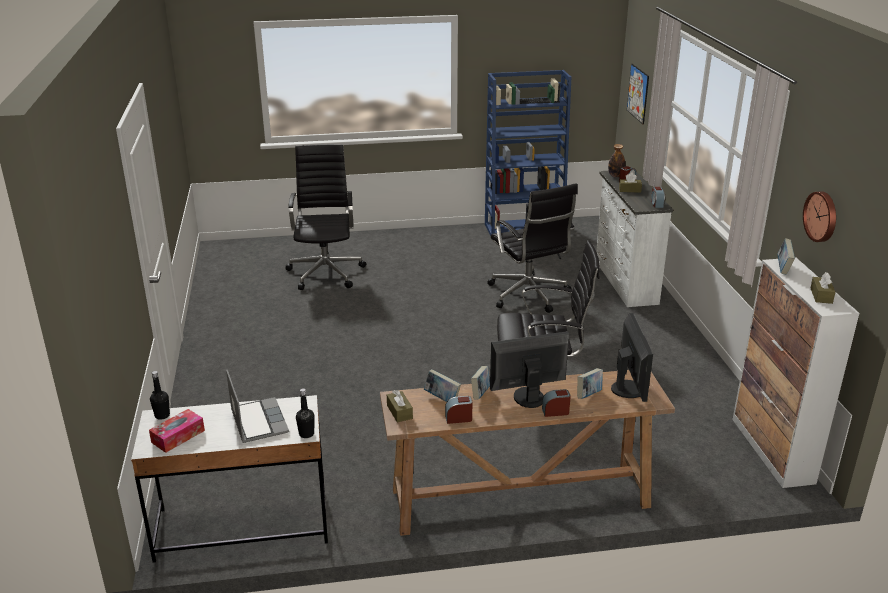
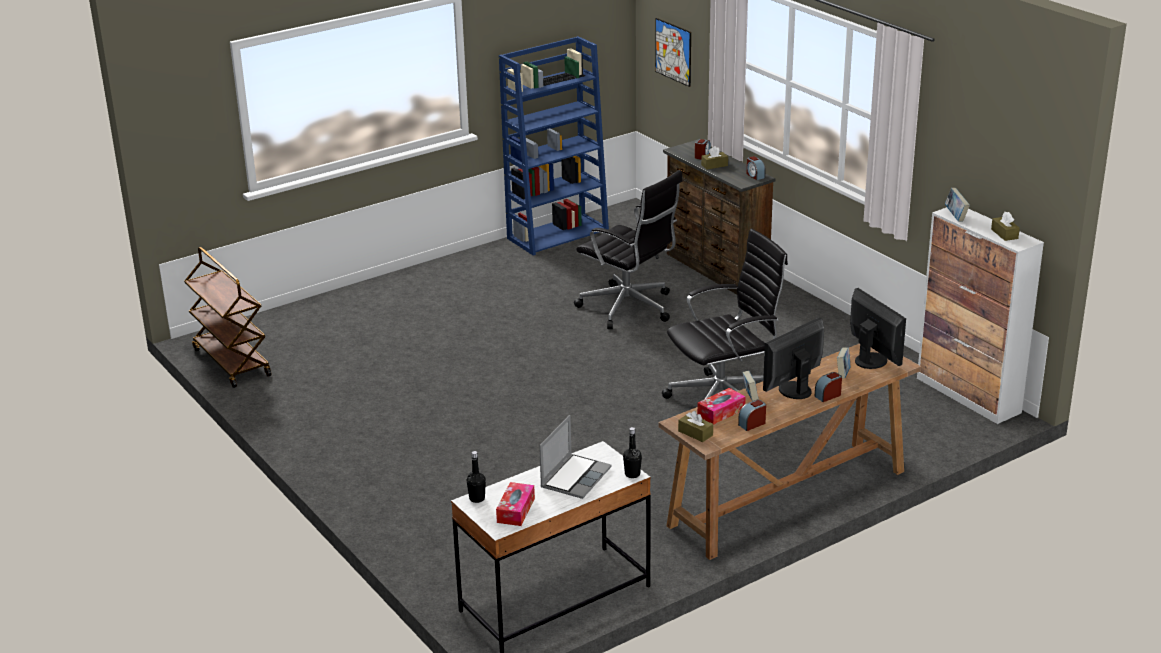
camera: 25 degrees left, 0 degrees up
(216, 265) = (231, 362): none -> brown cart
(258, 421) = (575, 477): laptop -> laptop turned 75 degrees clockwise
(326, 272) = (376, 337): black office chair -> none
(442, 399) = (721, 412): book -> tissue box
(616, 176) = (685, 152): bottle -> none
(624, 282) = (715, 270): white dresser -> brown dresser
(821, 216) = (980, 161): wall clock -> none

